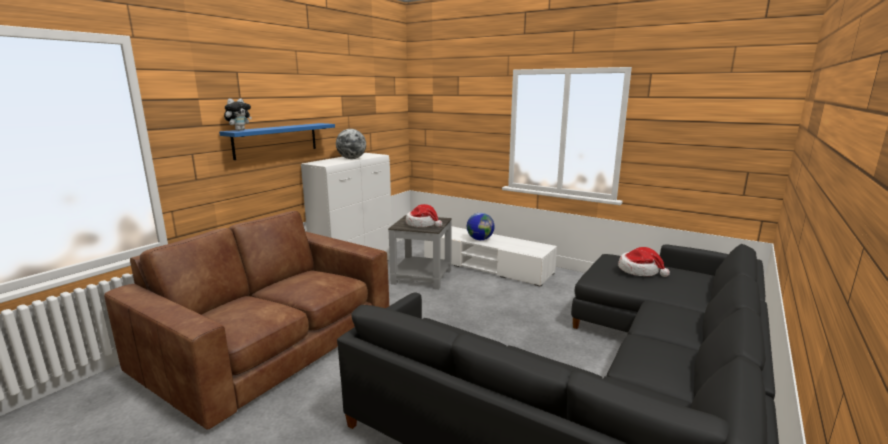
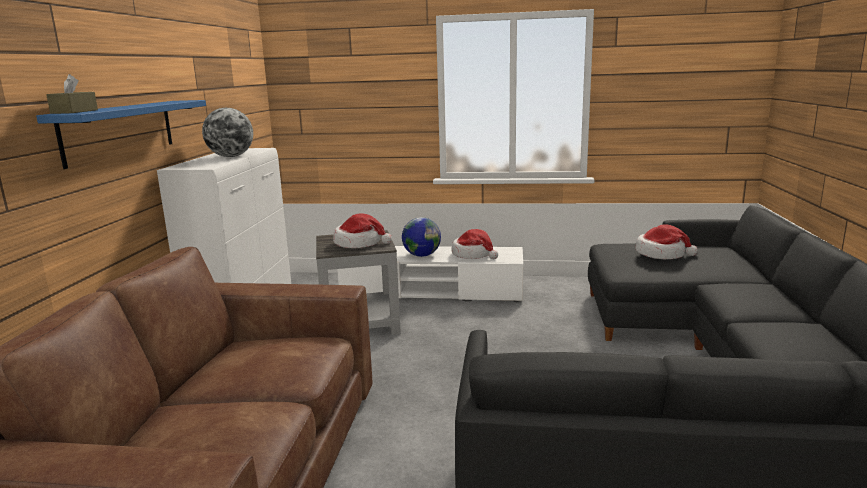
camera: 25 degrees left, 0 degrees up
(239, 130) = (74, 112): plush toy -> brown tissue box
(515, 245) = (473, 254): none -> hat

